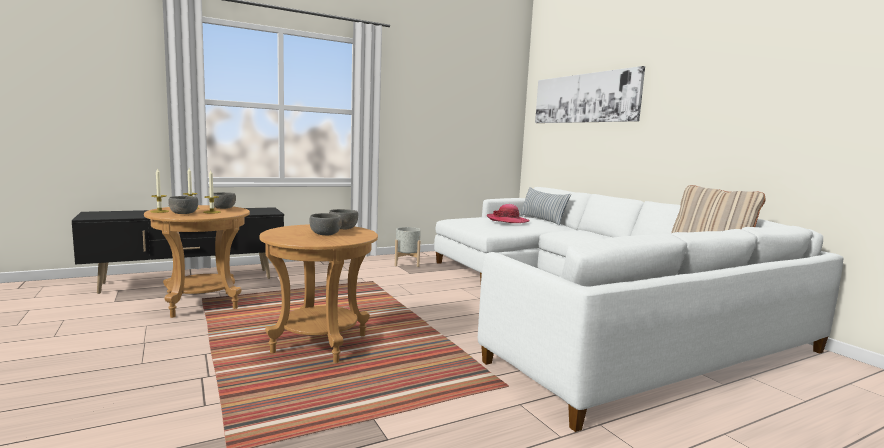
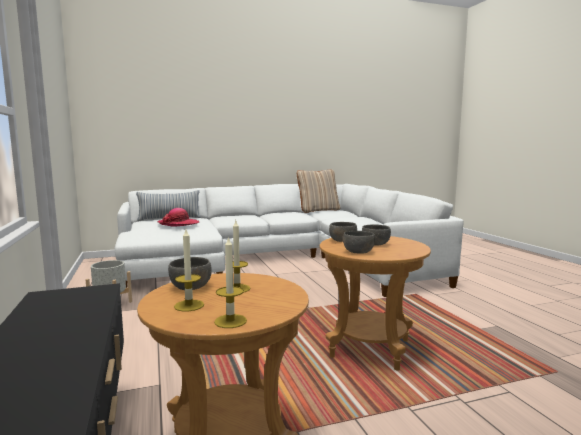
camera: 80 degrees left, 0 degrees up
(184, 213) = (251, 302): grey bowl -> grey bowl (358, 252)
(584, 98) = (163, 107): picture -> none

